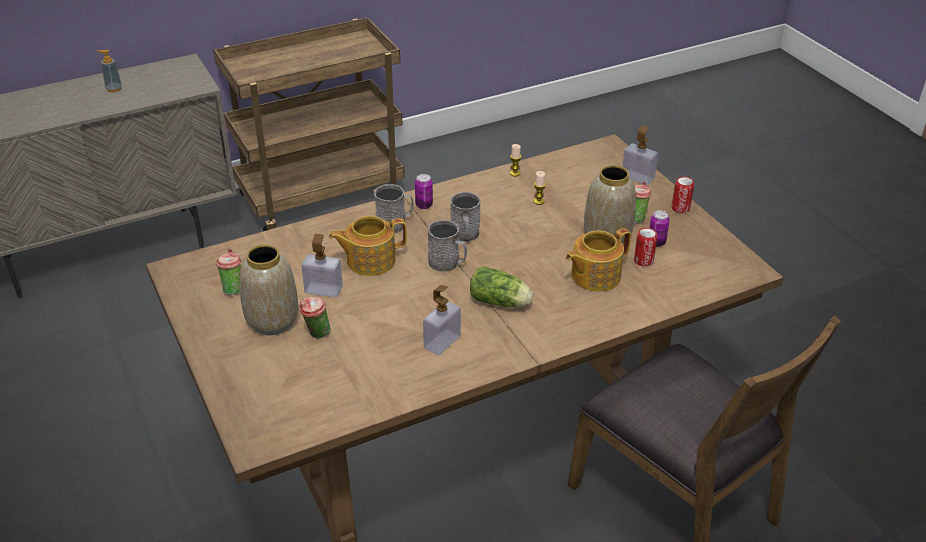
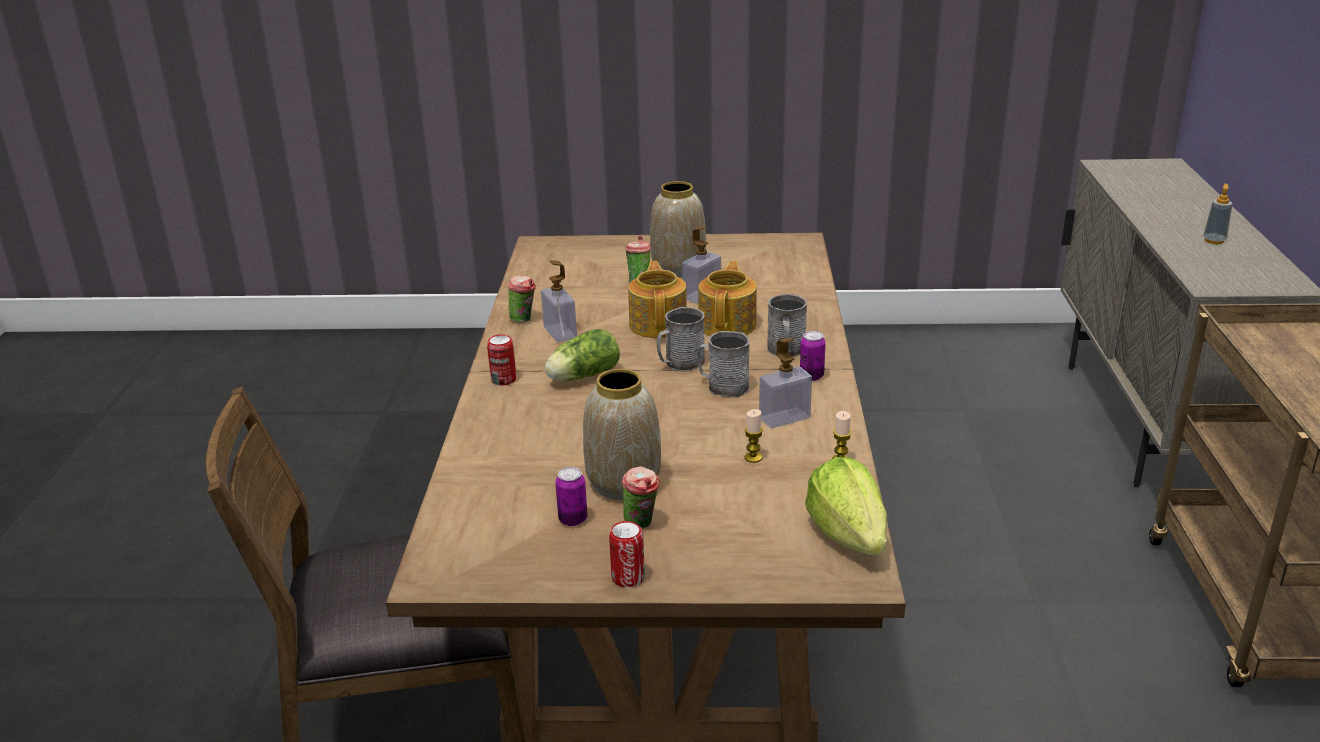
camera: 120 degrees right, 10 degrees down
(233, 289) = (745, 259): cup -> cup (524, 320)
(580, 156) = (848, 535): none -> lettuce
(594, 276) = (560, 446): teapot -> teapot (659, 324)
(637, 177) = (745, 570): soap dispenser -> soap dispenser (784, 418)
(643, 261) = (548, 493): can -> can (503, 380)

